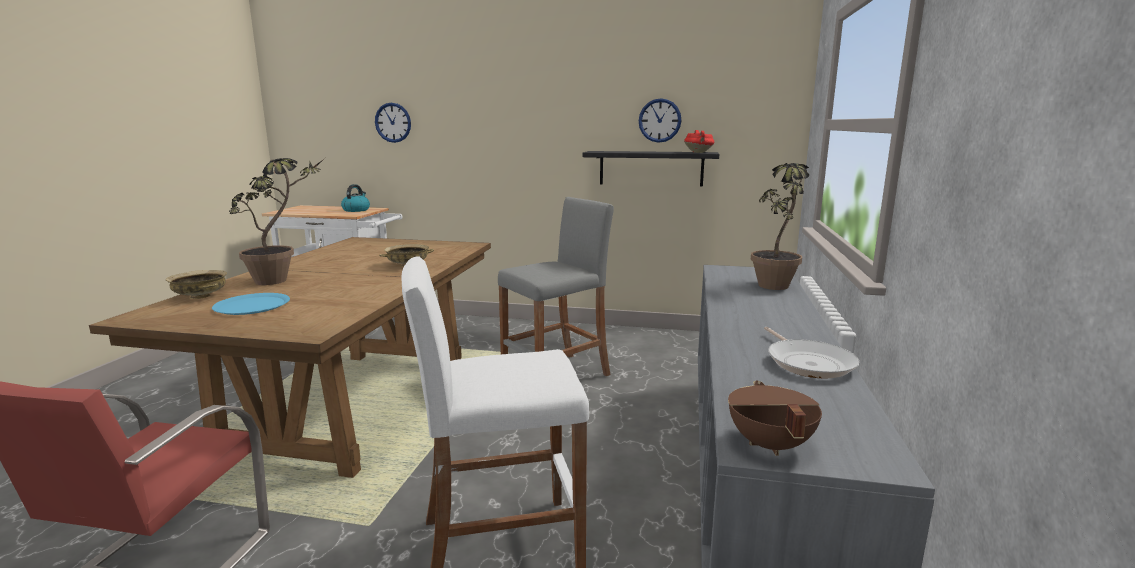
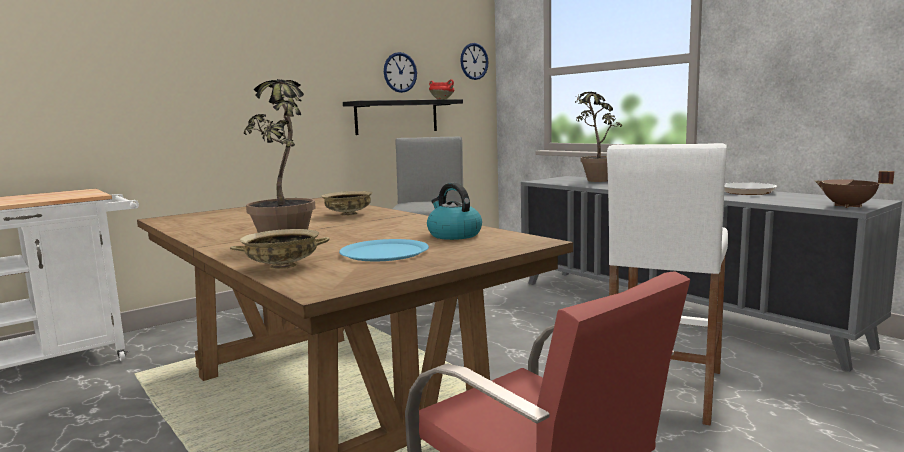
camera: 50 degrees left, 5 degrees down
(356, 210) = (64, 193): kettle -> kettle (453, 235)
(393, 122) = (93, 68): wall clock -> wall clock (474, 61)

